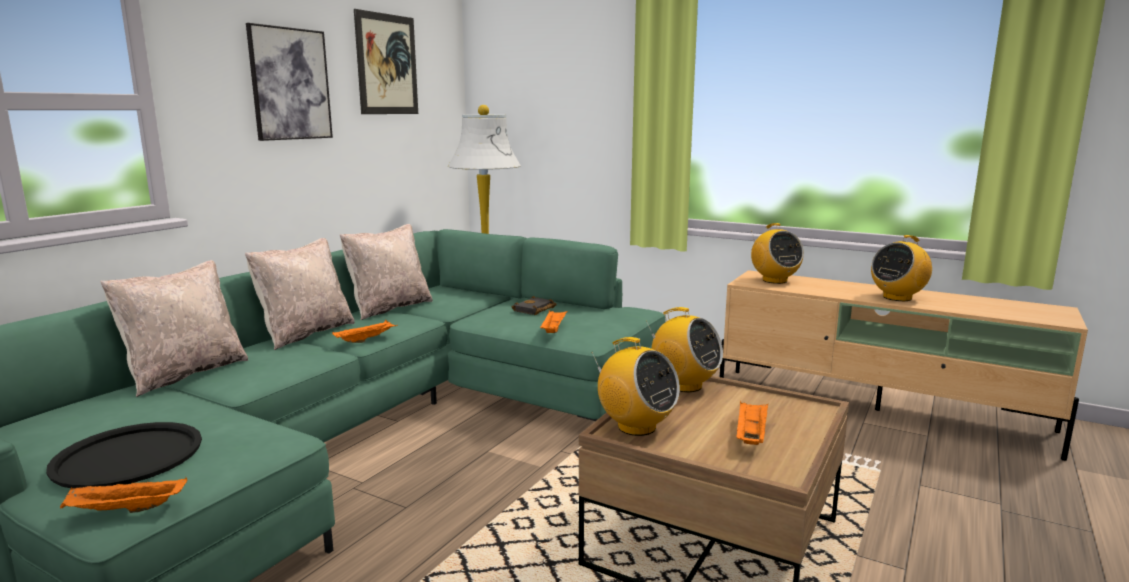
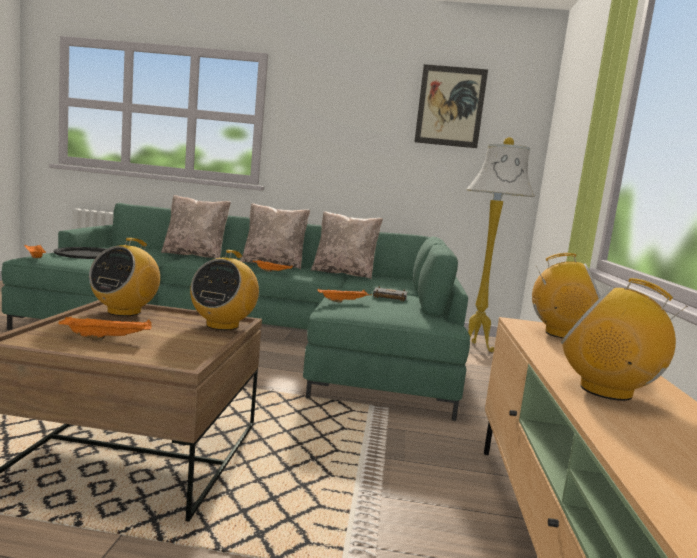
camera: 65 degrees right, 5 degrees down
(290, 84) = (355, 116): picture -> none
(774, 280) = (562, 334): radio -> radio turned 120 degrees counterclockwise

